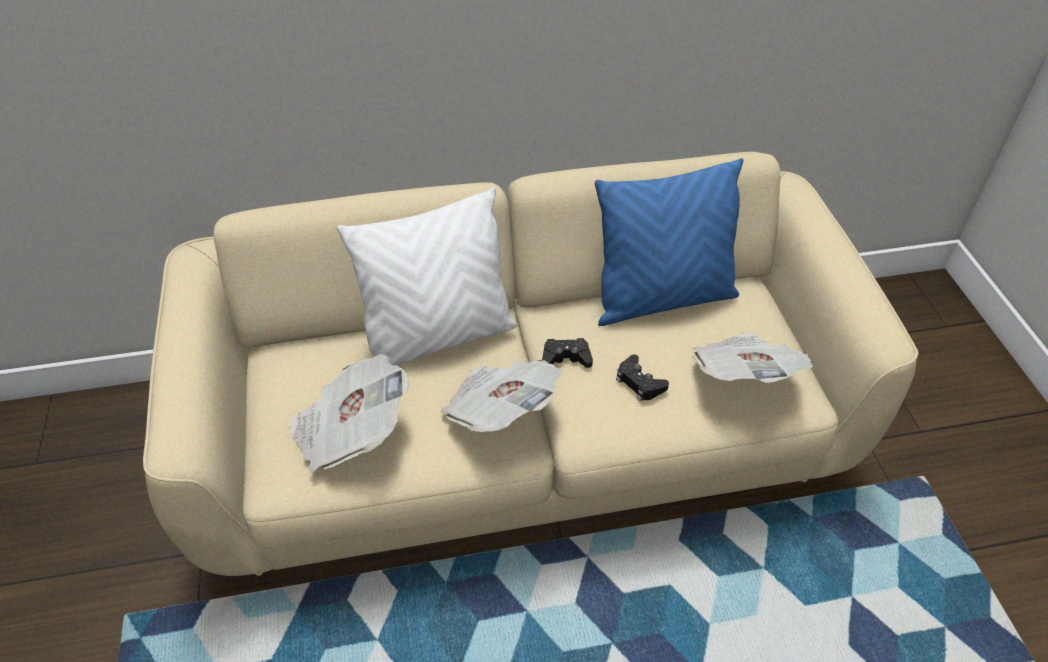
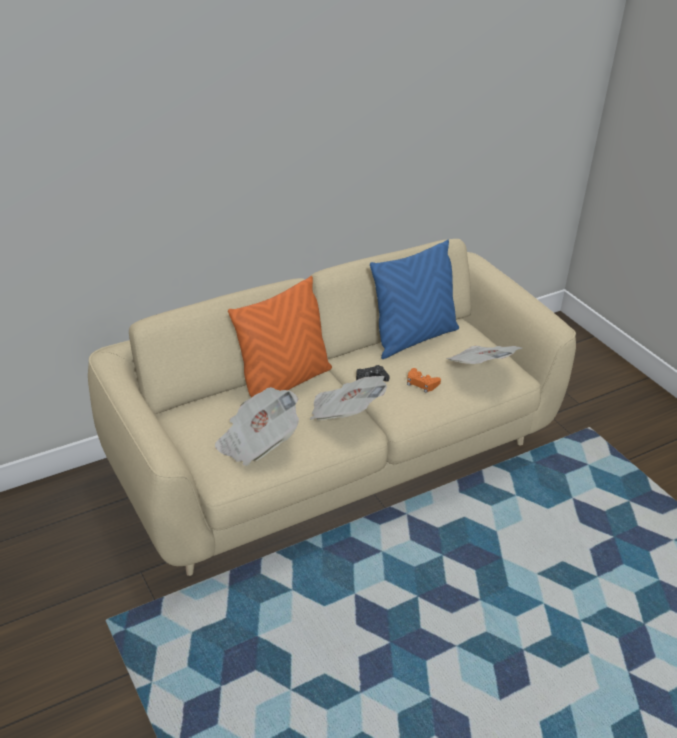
camera: 20 degrees left, 10 degrees down
(438, 337) = (284, 383): white pillow -> orange pillow
(639, 382) = (421, 383): black game controller -> orange game controller

